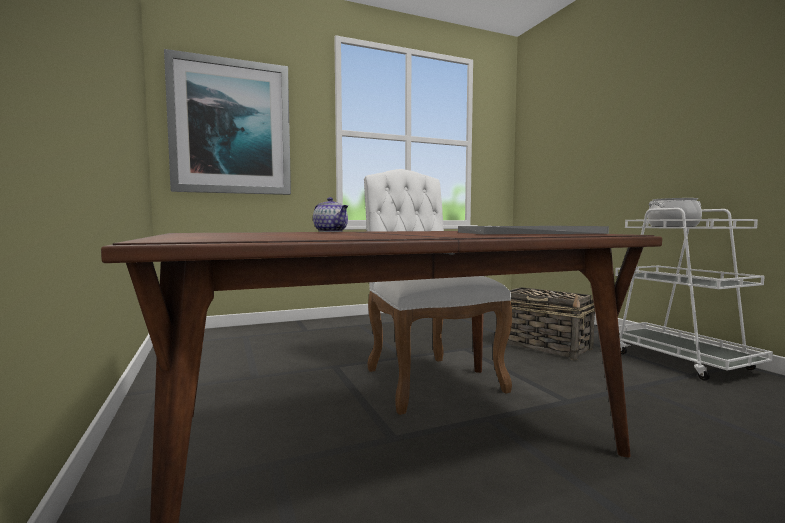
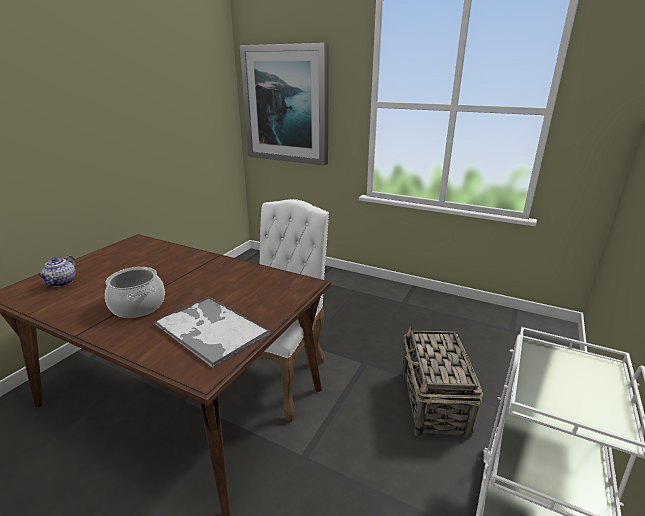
camera: 50 degrees right, 20 degrees up
(331, 231) = (197, 256): teapot -> teapot (61, 283)
(673, 226) = (570, 372): cooking pot -> cooking pot (138, 306)

